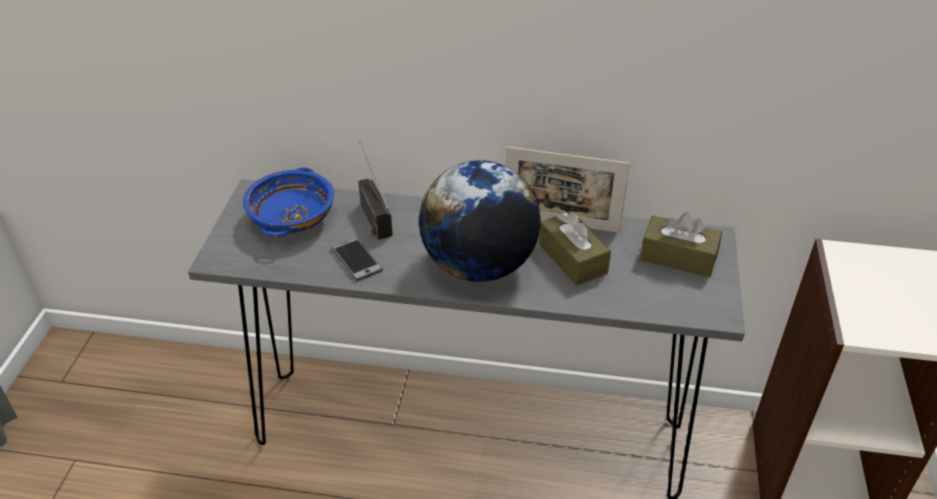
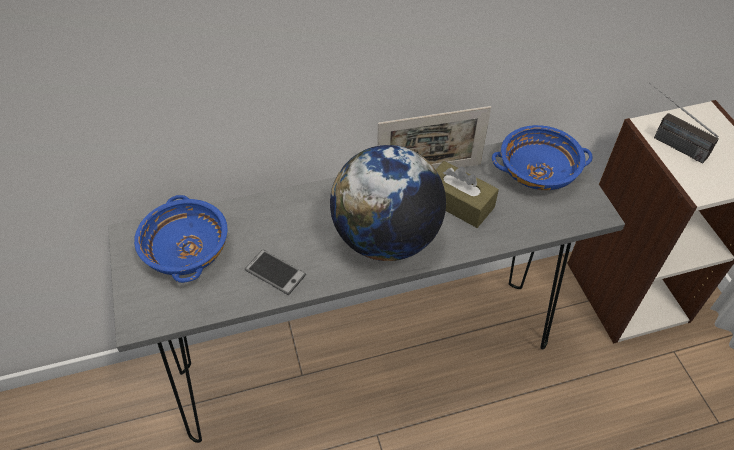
camera: 25 degrees left, 10 degrees up
(369, 211) = (255, 217): radio -> radio (666, 141)
(678, 257) = (538, 171): brown tissue box -> blue bowl

